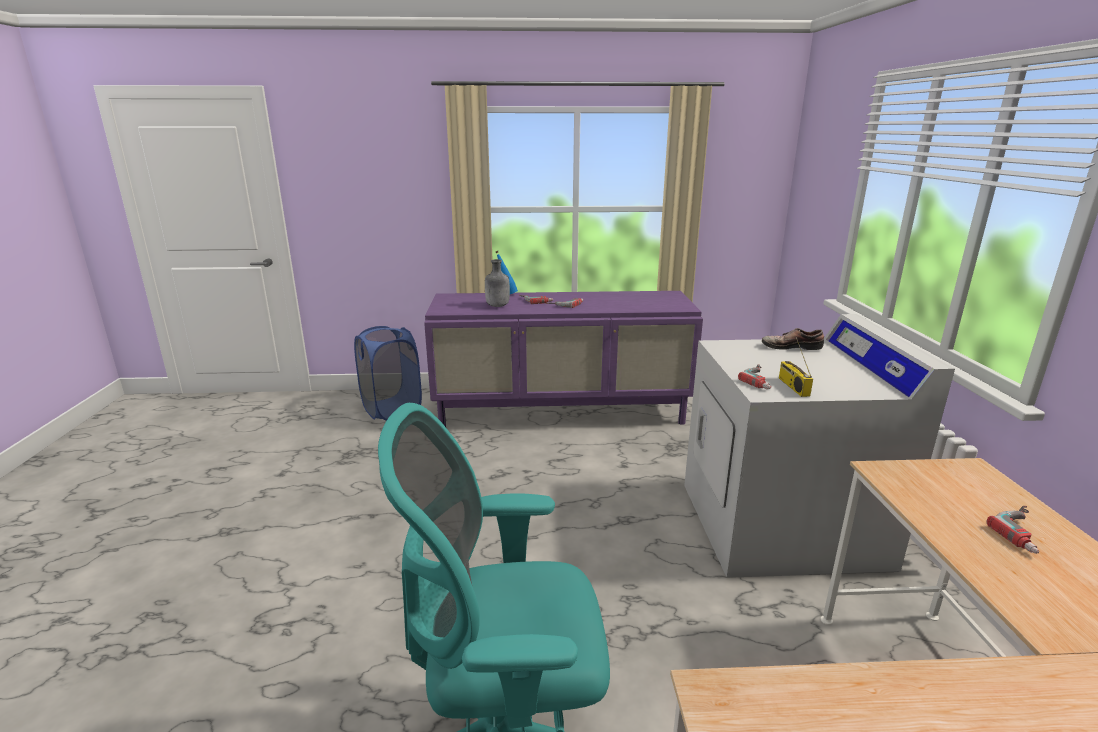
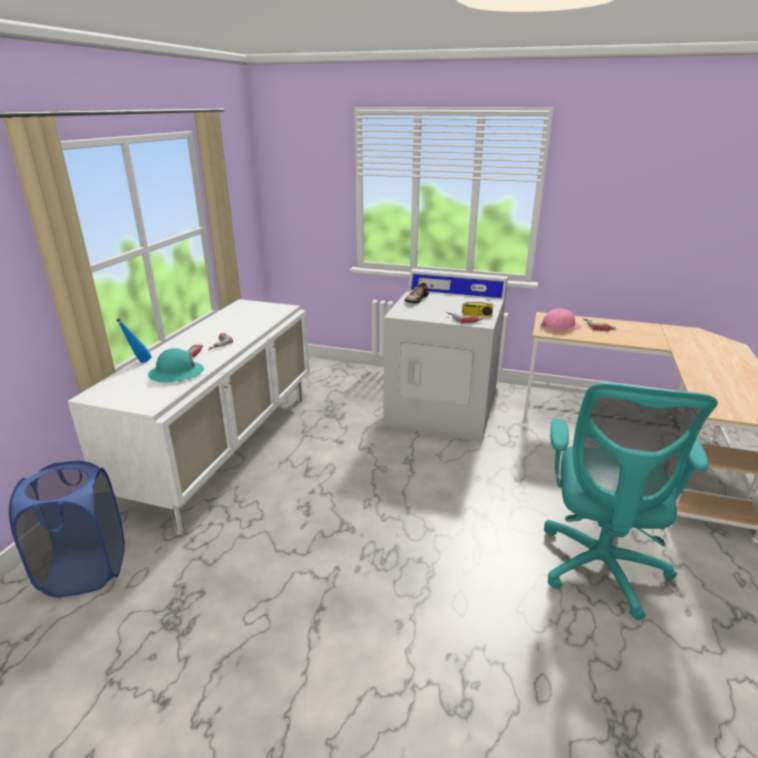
camera: 70 degrees left, 5 degrees up
(497, 306) = (176, 373): grey bottle -> turquoise hard hat
(561, 412) = (225, 449): purple cabinet -> white cabinet
(939, 485) = (559, 326): none -> pink hard hat

